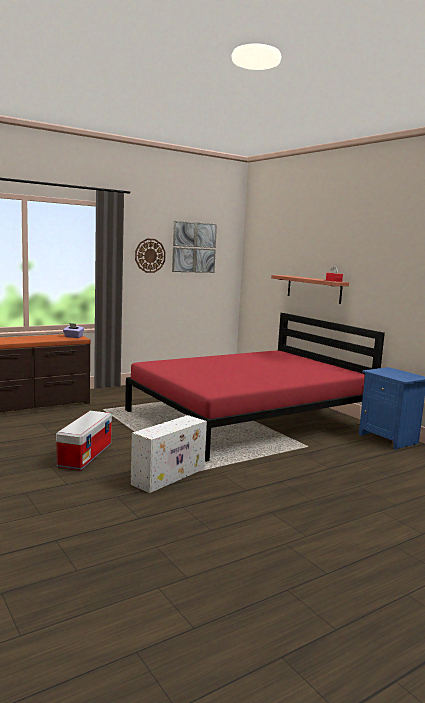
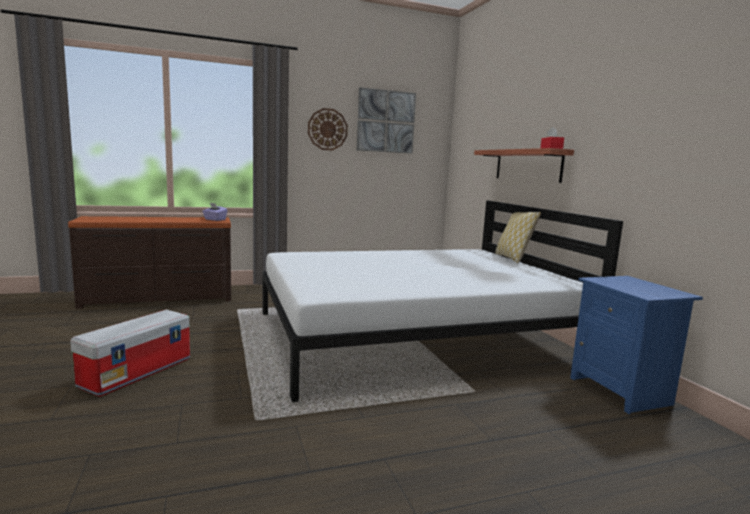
camera: 15 degrees right, 0 degrees up
(169, 476) = (213, 422): white storage box -> none
(249, 418) = (415, 337): red bed -> white bed
(306, 357) = (513, 258): none -> pillow

